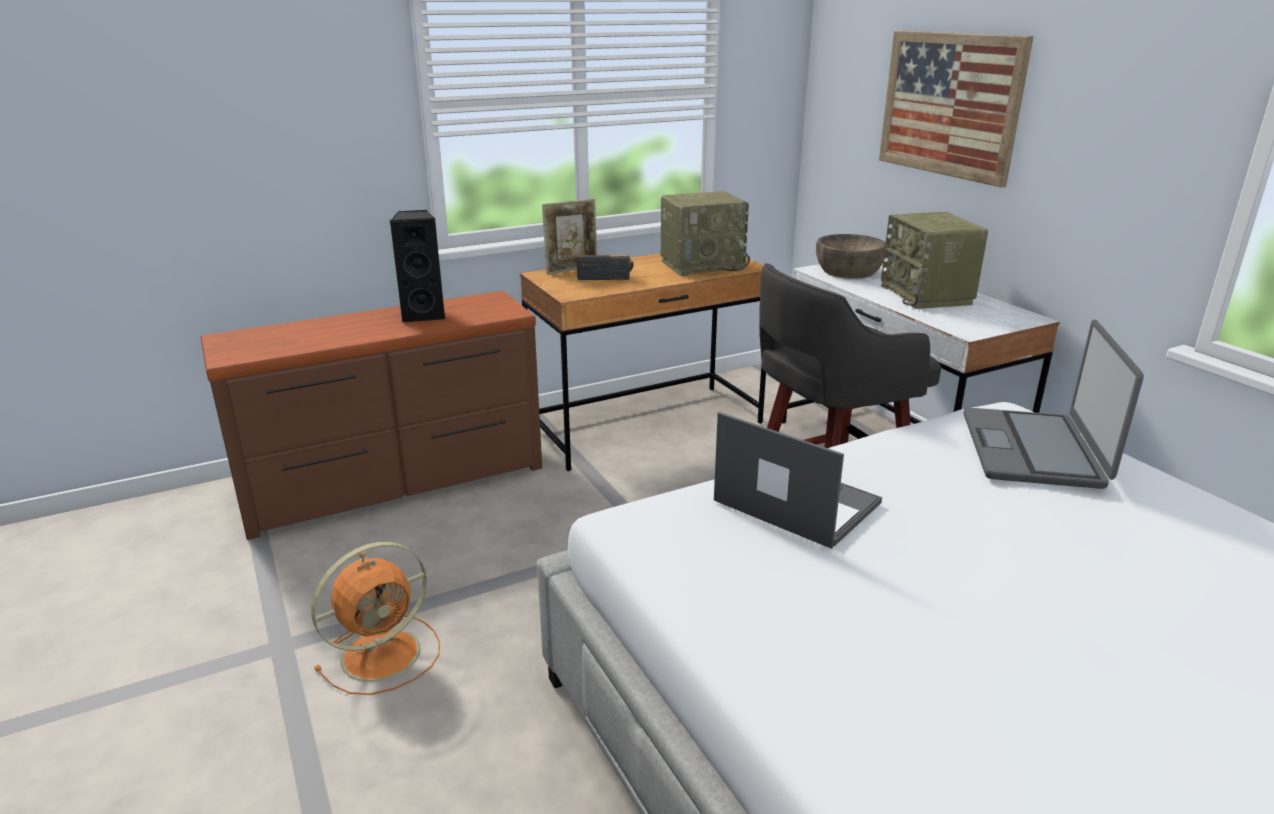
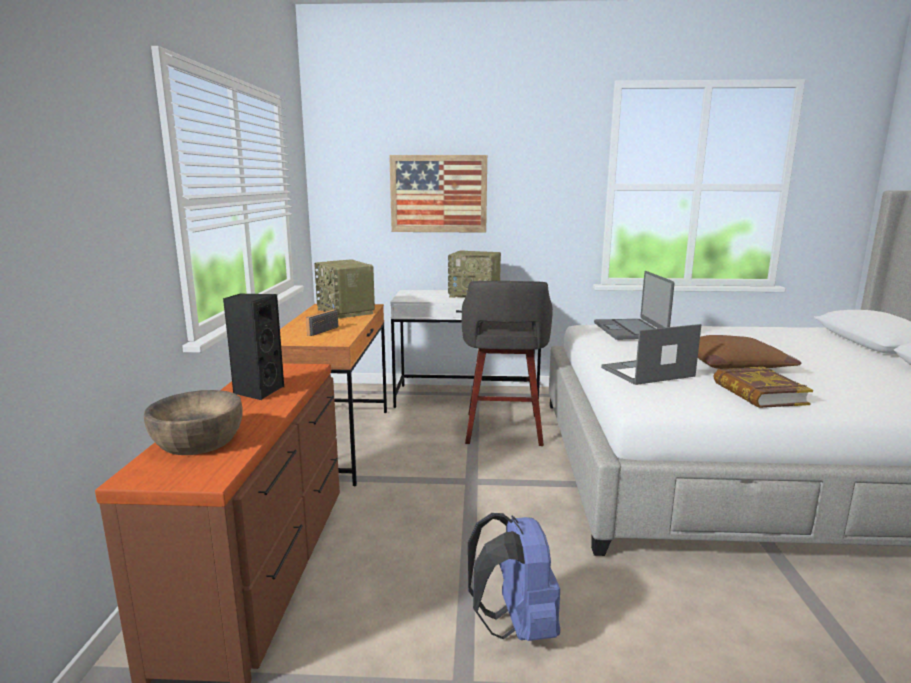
camera: 60 degrees left, 10 degrees down
(384, 653) = (516, 625): orange fan -> blue backpack
(572, 270) = (285, 334): picture frame -> none
(703, 265) = (346, 311): radio -> radio turned 135 degrees clockwise
(814, 626) = (758, 393): none -> book
(848, 271) = (416, 296): brown bowl -> brown bowl (198, 441)
(984, 585) = (733, 364): none -> brown pillow
(1033, 450) = (630, 330): laptop -> laptop turned 45 degrees clockwise

